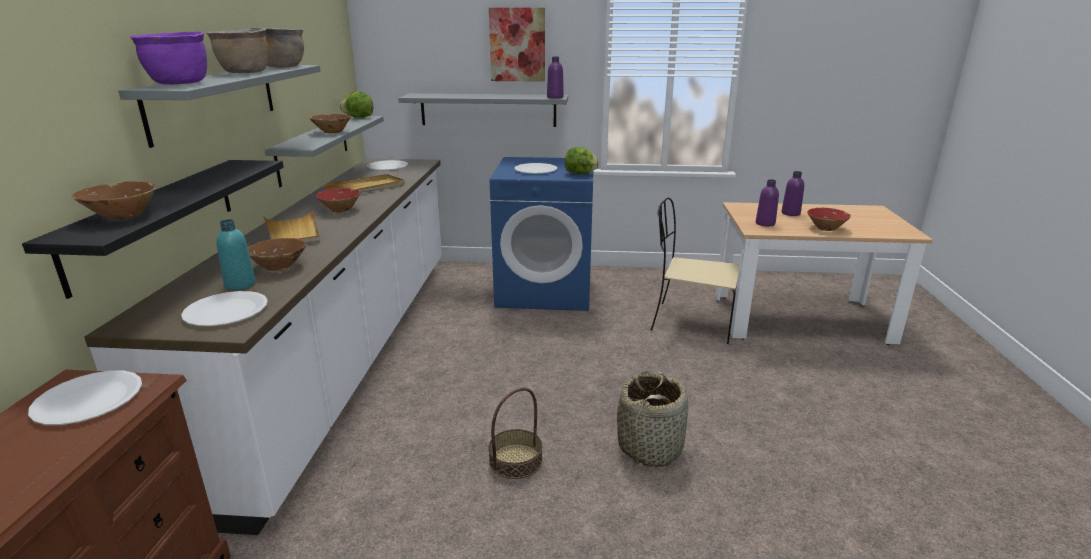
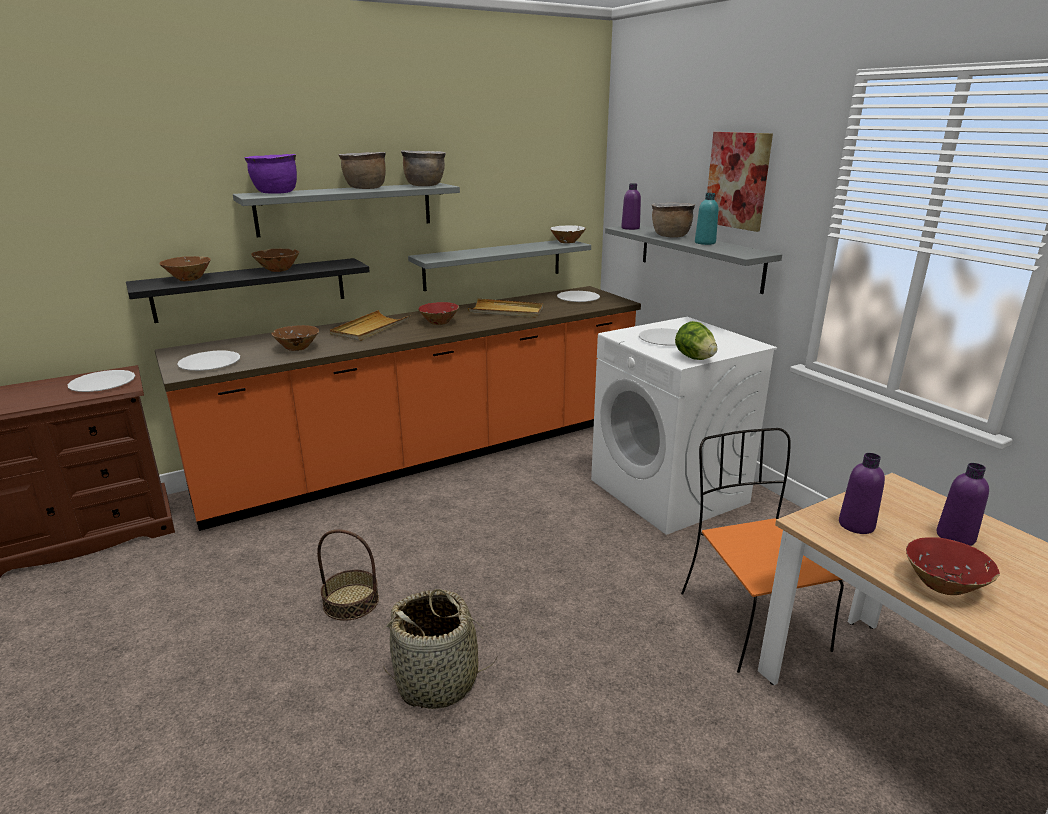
camera: 55 degrees right, 0 degrees up
(240, 284) = (256, 351): turquoise bottle -> turquoise bottle (705, 243)
(332, 132) = (495, 251): brown bowl -> brown bowl (278, 270)
(349, 354) = (431, 456): white counter -> orange counter
(358, 117) = (567, 242): lettuce -> white bowl
(468, 95) = (670, 236): none -> brown cooking pot
(545, 290) = (669, 491): blue washing machine -> white washing machine
(555, 97) = (745, 254): purple bottle -> purple bottle (630, 228)
(690, 322) = (749, 619): beige chair -> orange chair

